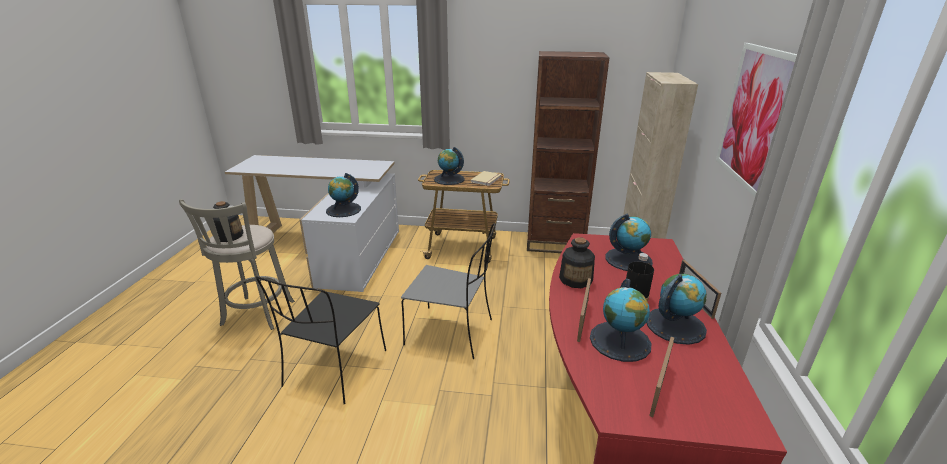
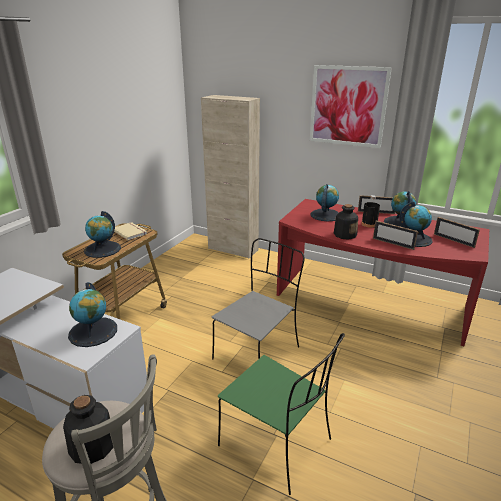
camera: 70 degrees left, 0 degrees up
(334, 370) = (277, 444): black chair -> green chair
(555, 243) = (165, 266): brown bookcase -> none

